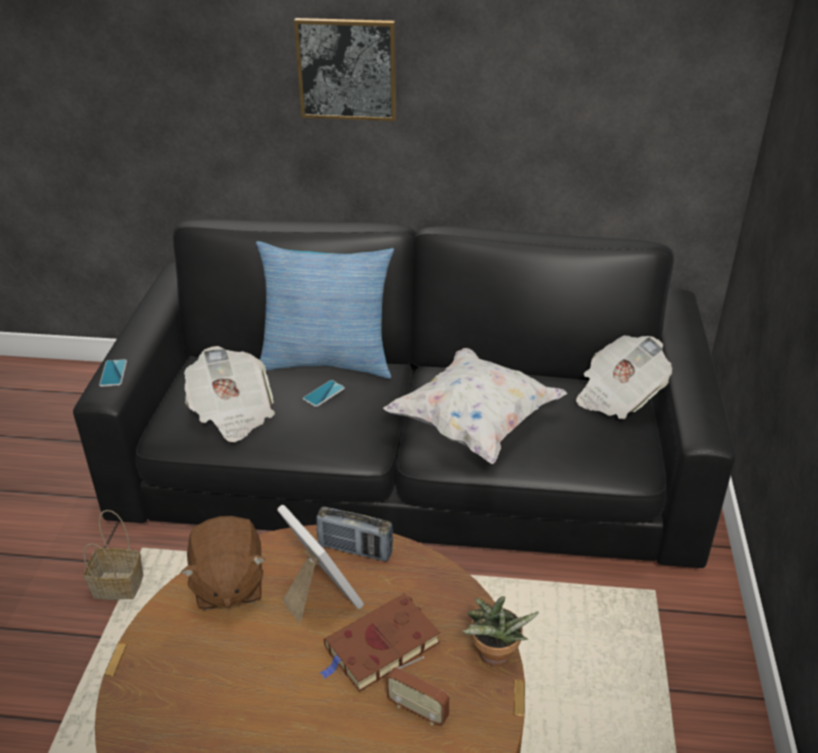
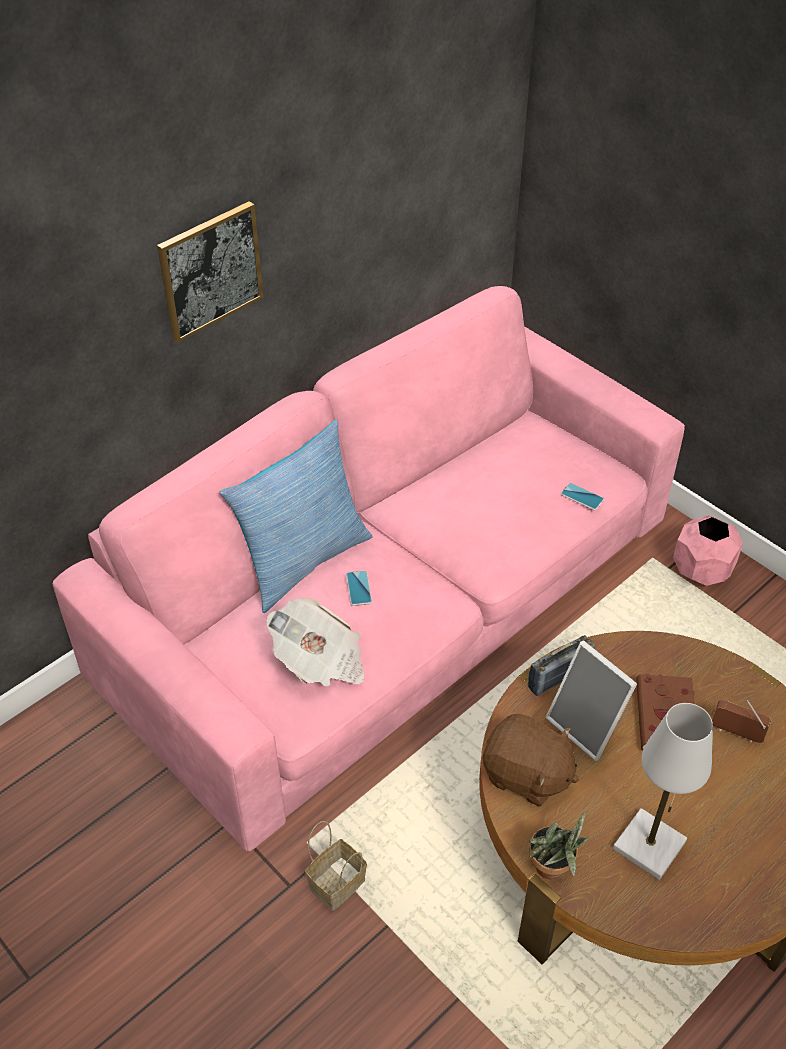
camera: 50 degrees left, 10 degrees up
(113, 373) = (215, 708): phone -> phone (582, 497)
(219, 710) = (649, 845): none -> white table lamp
(319, 595) = (587, 726): picture frame -> picture frame turned 135 degrees counterclockwise
(409, 463) = (392, 601): black sofa -> pink sofa
(417, 710) = (736, 733): radio -> radio turned 135 degrees counterclockwise
(475, 424) = (492, 525): white pillow -> none
(493, 658) = (724, 666): potted plant -> potted plant (553, 870)
(618, 395) = (539, 431): newspaper -> none
(687, 634) = (700, 570): none -> pink planter

